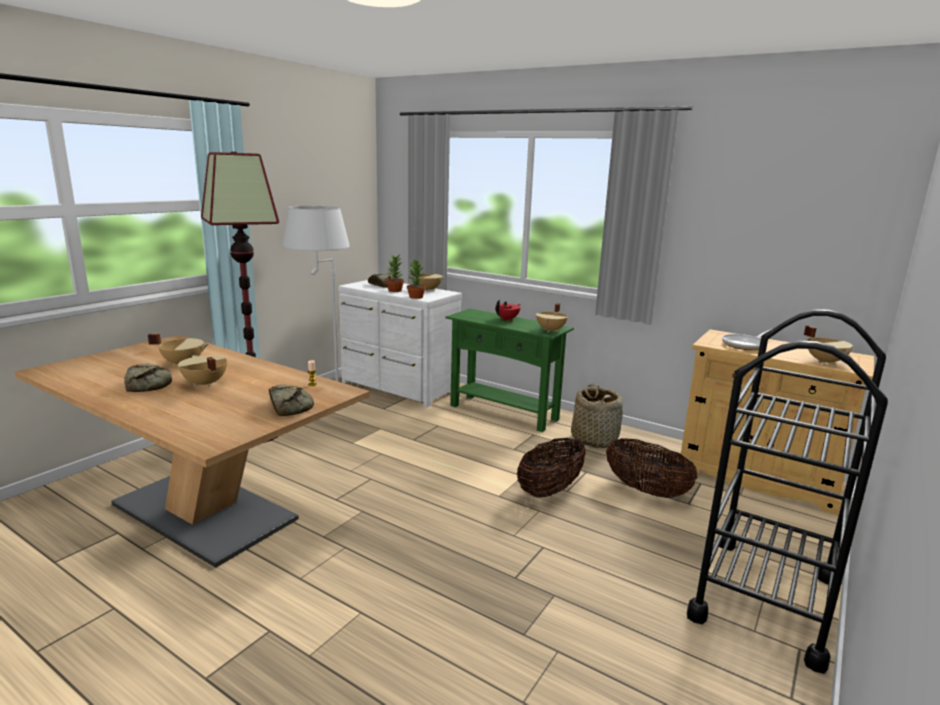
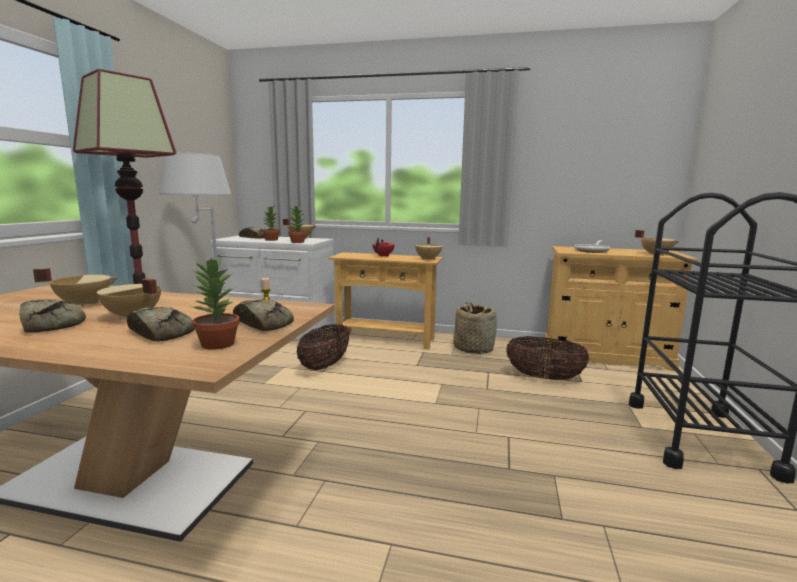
camera: 20 degrees left, 5 degrees down
(210, 405) = (161, 332): none -> bread
(236, 424) = (217, 344): none -> potted plant
(503, 412) = (385, 340): green console table -> beige console table
(550, 490) = (473, 390): basket -> basket (325, 366)

